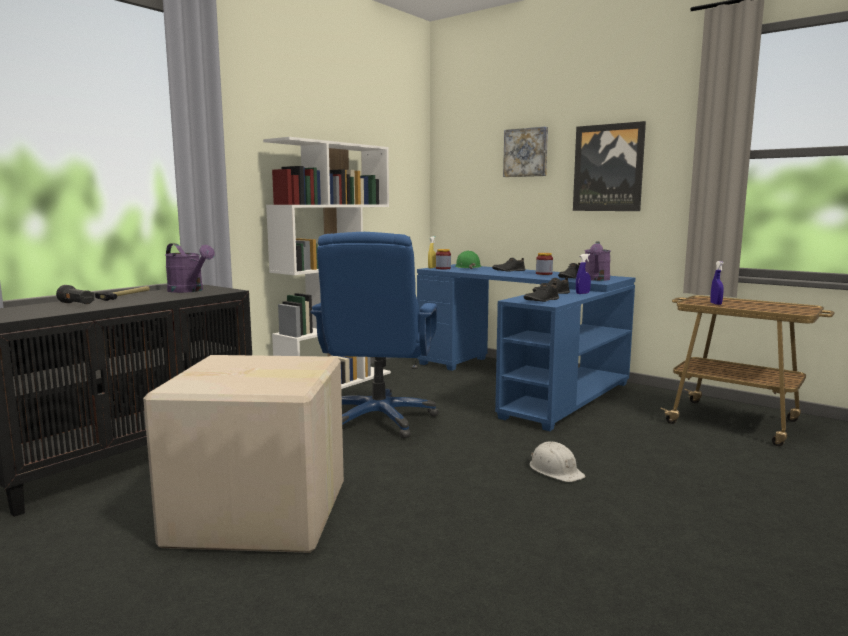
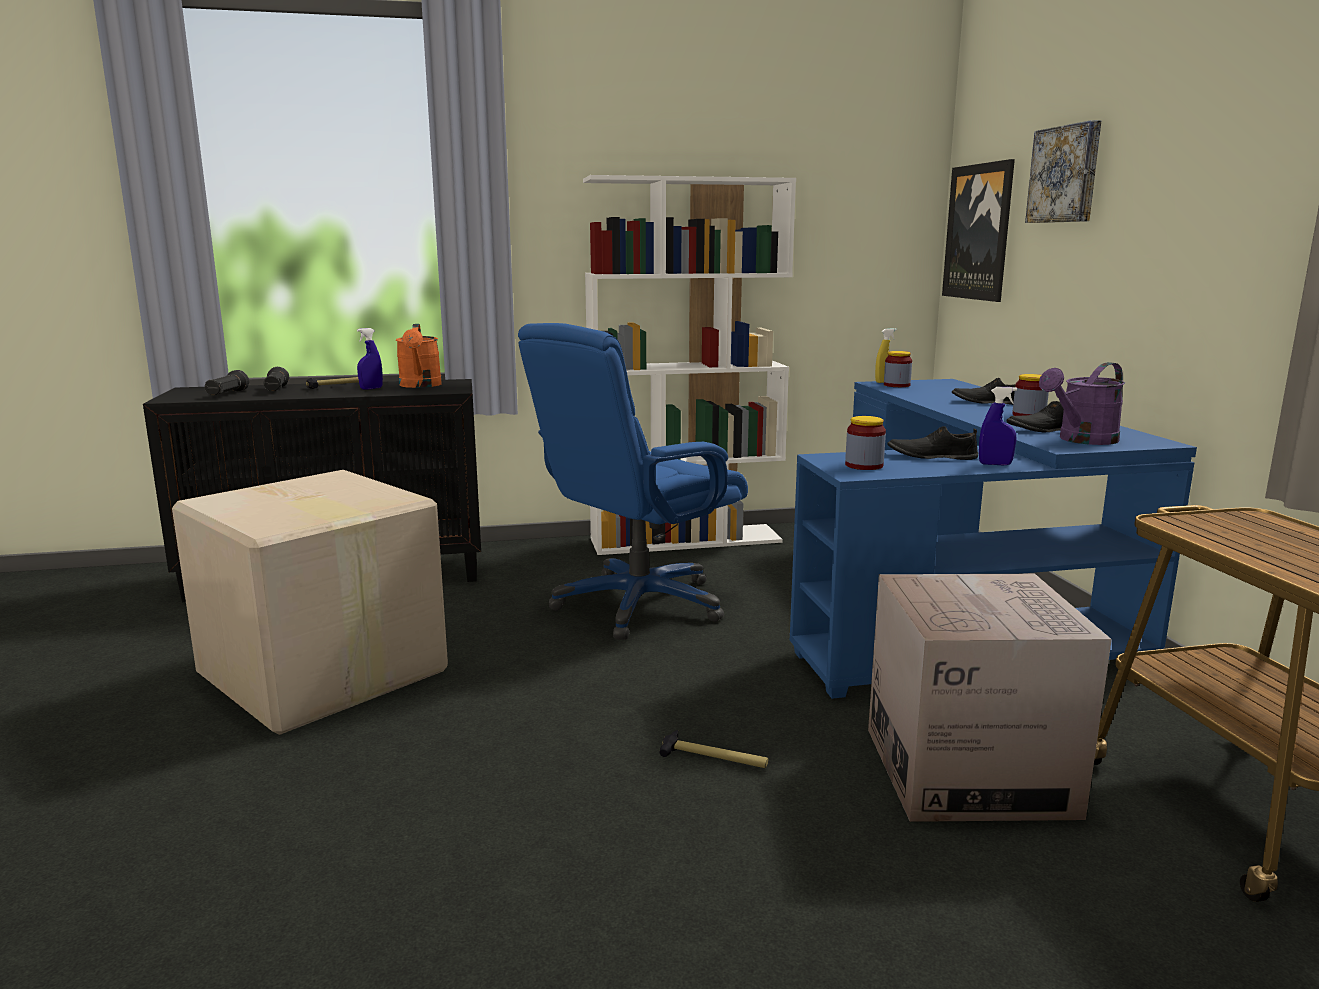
camera: 40 degrees right, 5 degrees up
(42, 311) = (227, 394): none -> black flashlight
(189, 291) = (420, 385): purple watering can -> orange watering can
(467, 267) = (948, 387): green hard hat -> none
(541, 300) = (864, 465): black shoe -> jar
(555, 470) = (714, 759): white hard hat -> hammer
(608, 168) = (1186, 205): picture -> picture (979, 232)
(644, 439) = (968, 771): none -> cardboard box
(716, 304) = (1228, 535): blue spray bottle -> blue spray bottle (371, 388)

